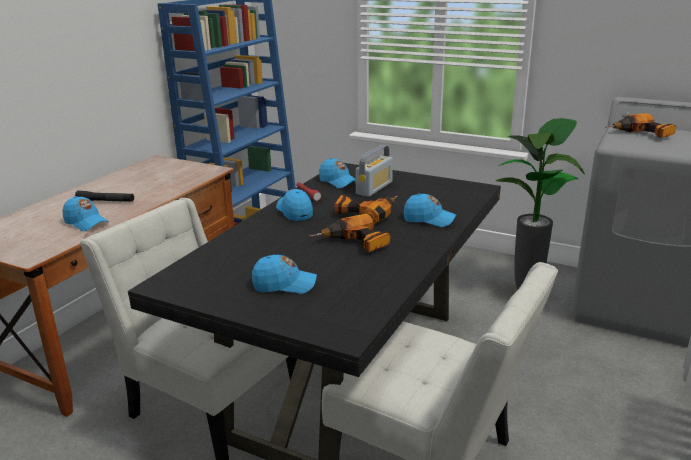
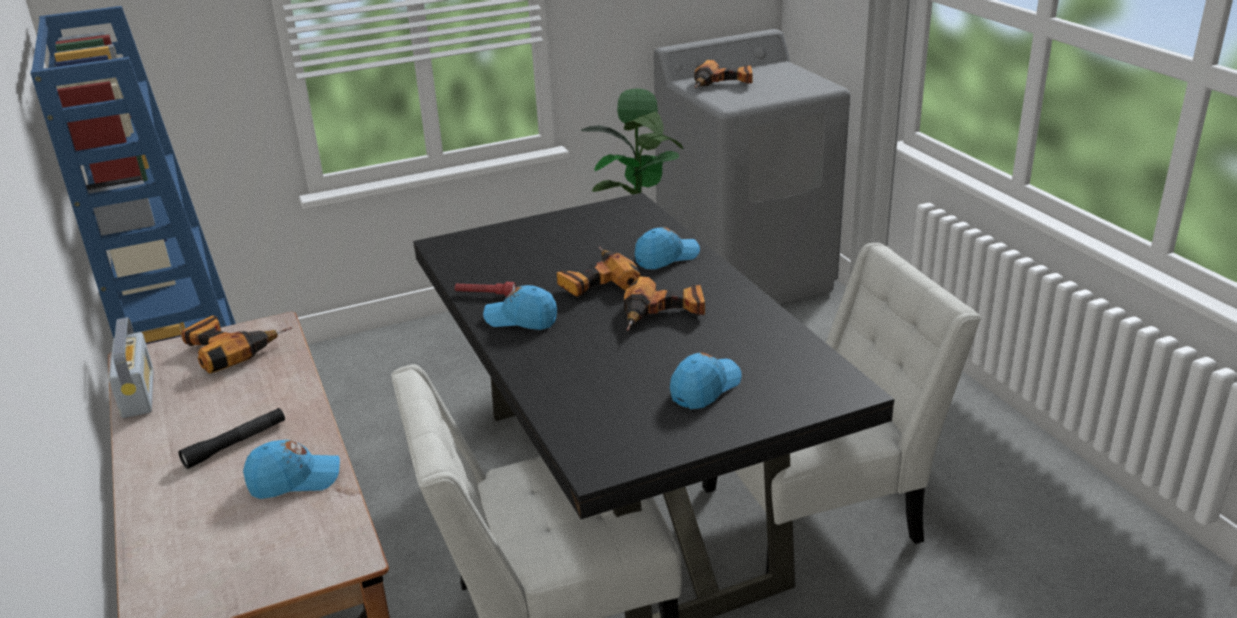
camera: 50 degrees left, 5 degrees up
(184, 171) = (231, 348): none -> power drill
(338, 182) = (478, 264): blue cap -> none
(374, 188) = (535, 252): radio -> radio (138, 394)

